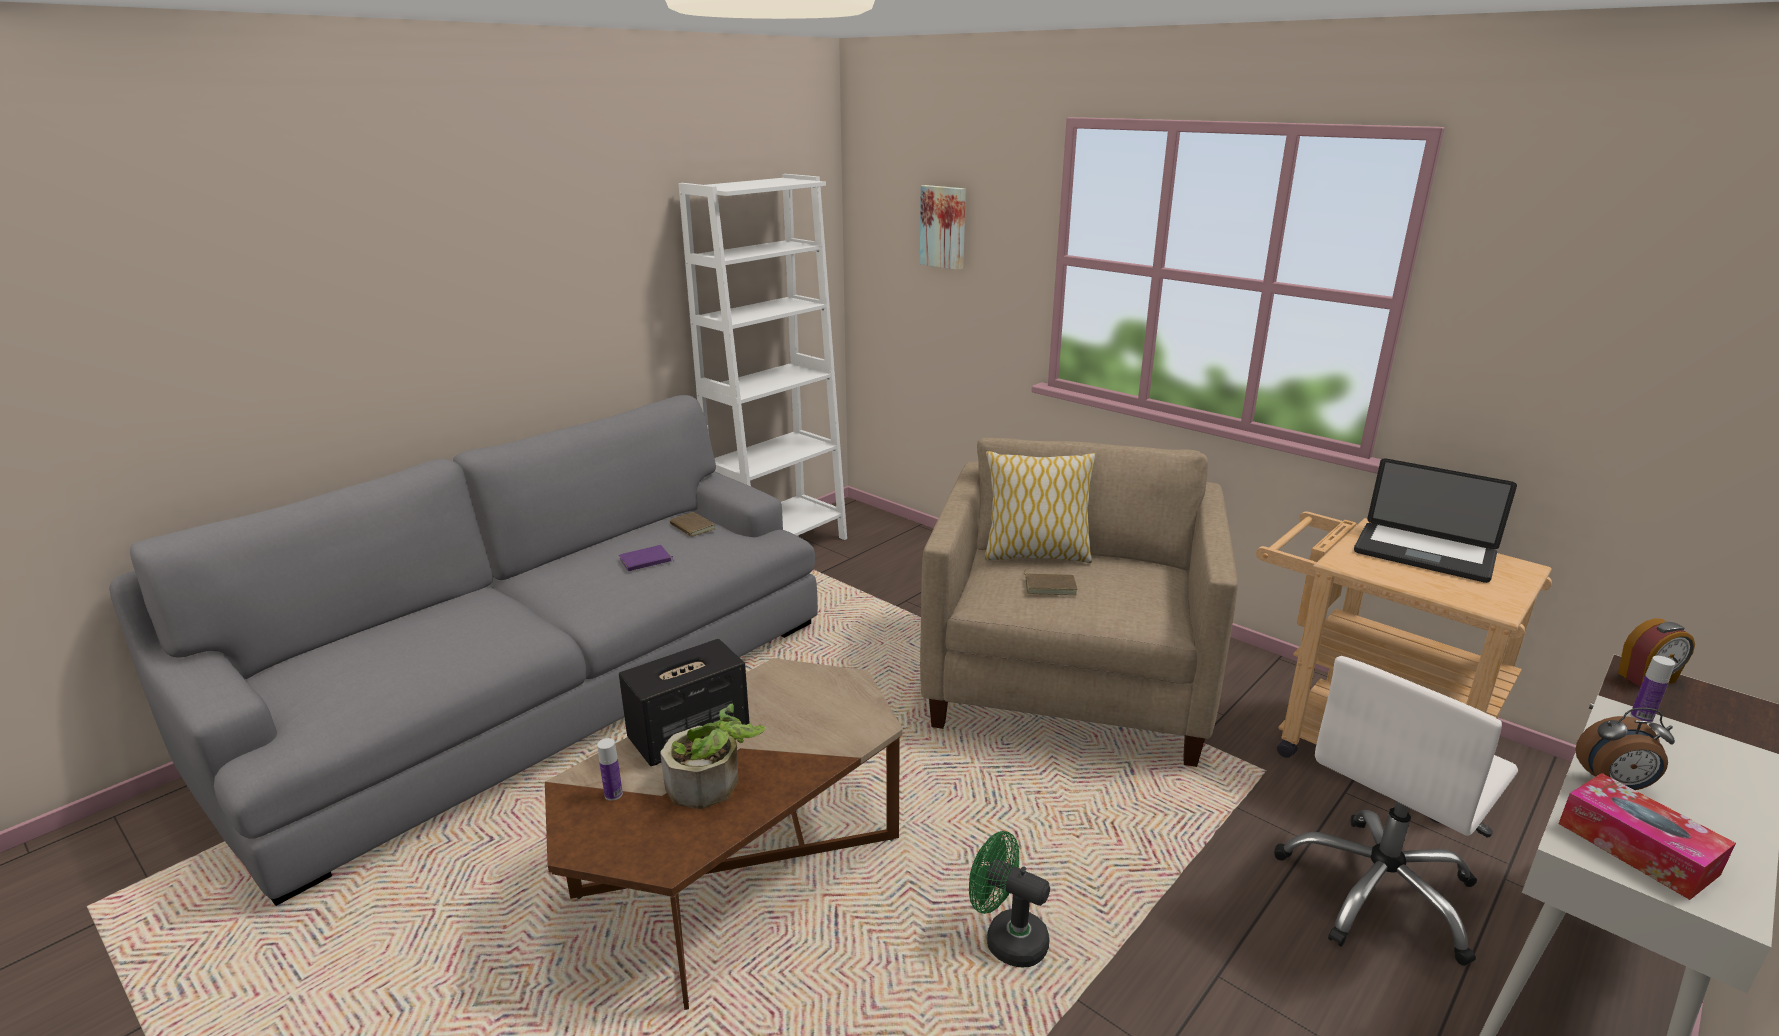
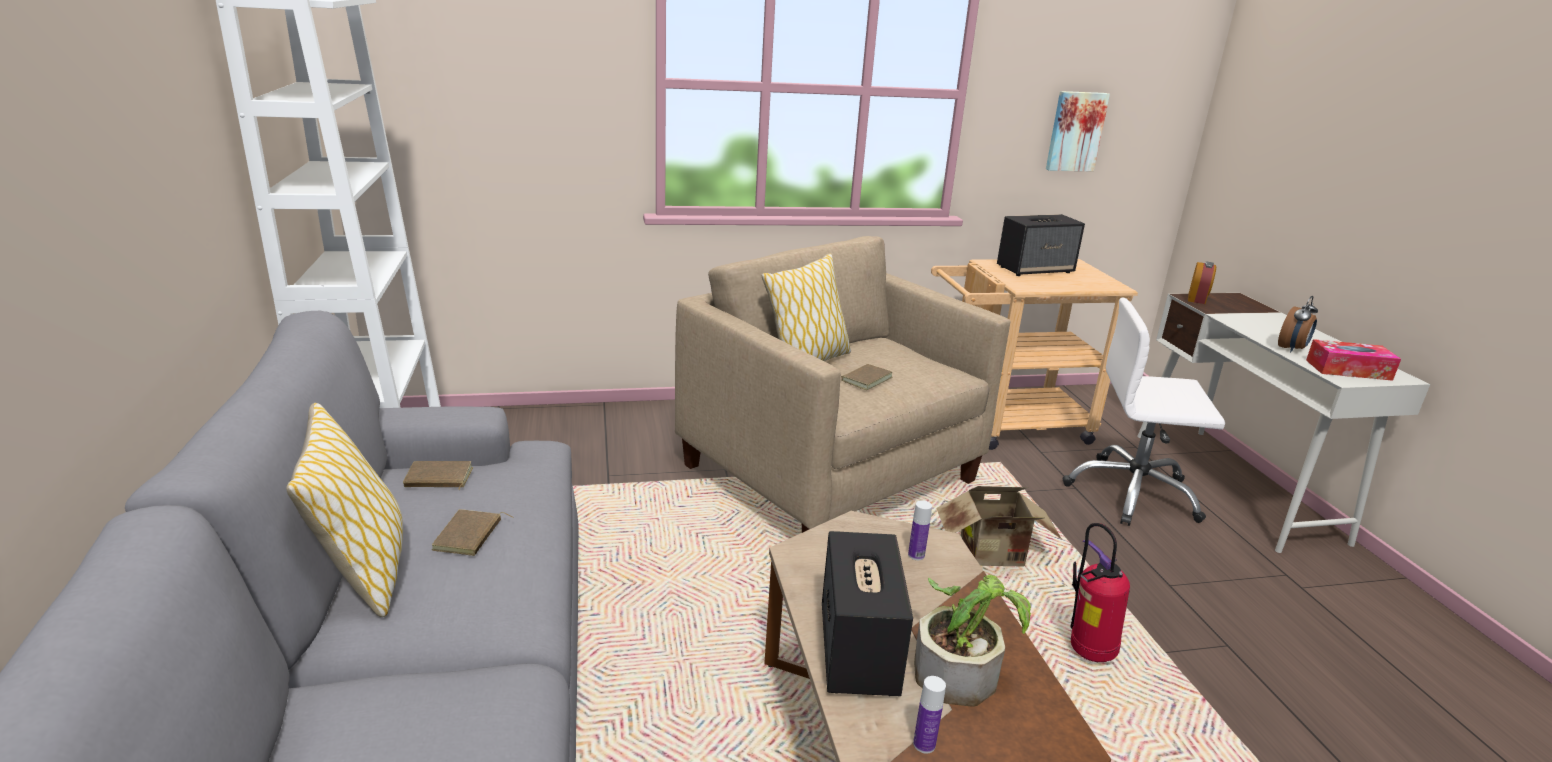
camera: 55 degrees left, 0 degrees up
(582, 554) = (363, 573): none -> pillow
(646, 561) = (470, 536): purple book -> brown book
(944, 227) = (498, 56): picture -> picture (1075, 131)
(1007, 938) = (1087, 652): green fan -> fire extinguisher
(1083, 827) = (995, 556): none -> cardboard box
(1379, 891) = (1132, 493): white office chair -> white office chair turned 105 degrees clockwise
(1424, 554) = (1035, 270): laptop -> speaker
(1641, 717) = (1233, 316): bottle -> bottle (916, 555)

